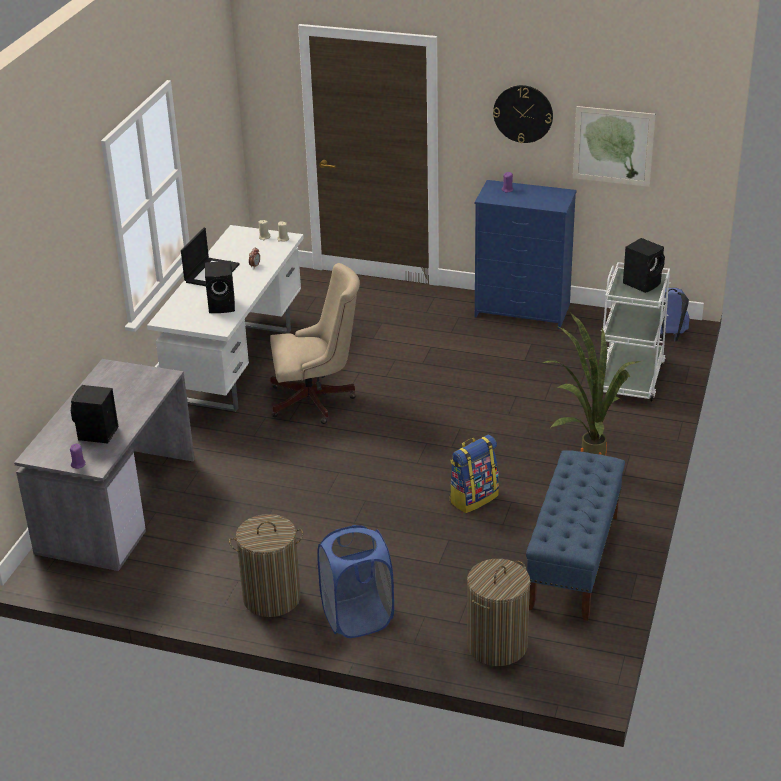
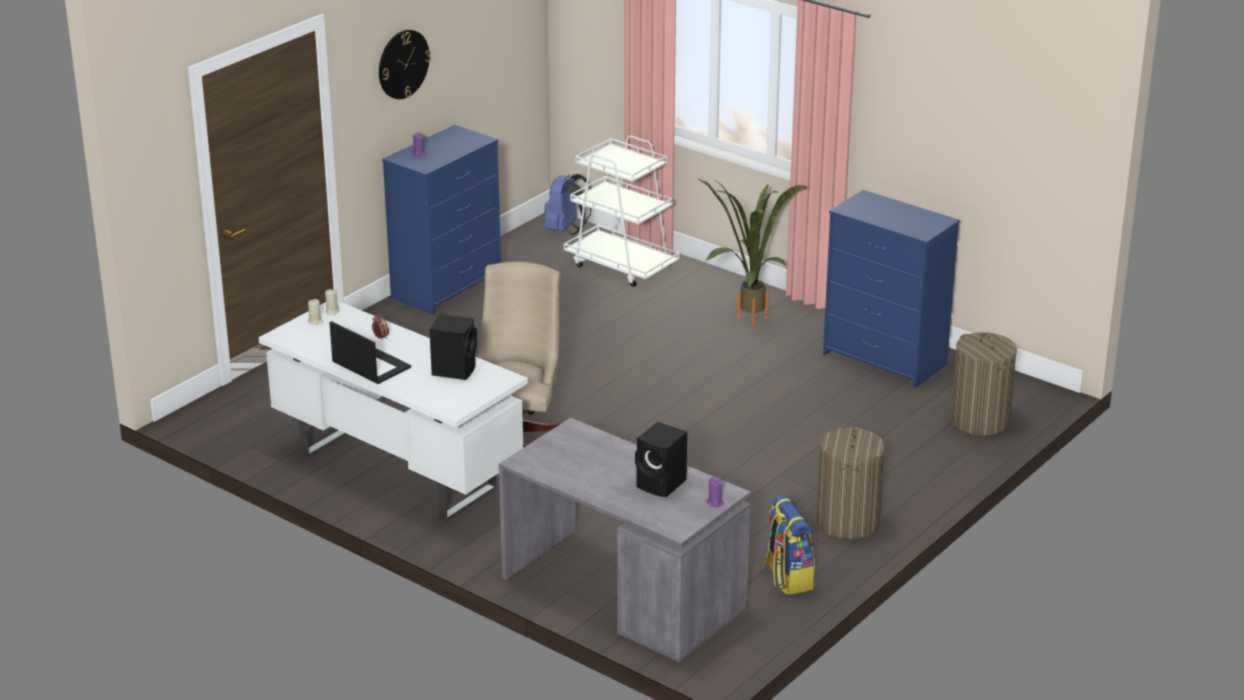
camera: 70 degrees left, 5 degrees down
(357, 617) = (903, 481): blue laundry basket -> none
(473, 498) = (758, 385): backpack -> backpack (787, 577)
(574, 561) = (885, 359): blue bench -> blue dresser
(613, 146) = (475, 59): picture -> none
(643, 283) = (617, 158): black speaker -> none

